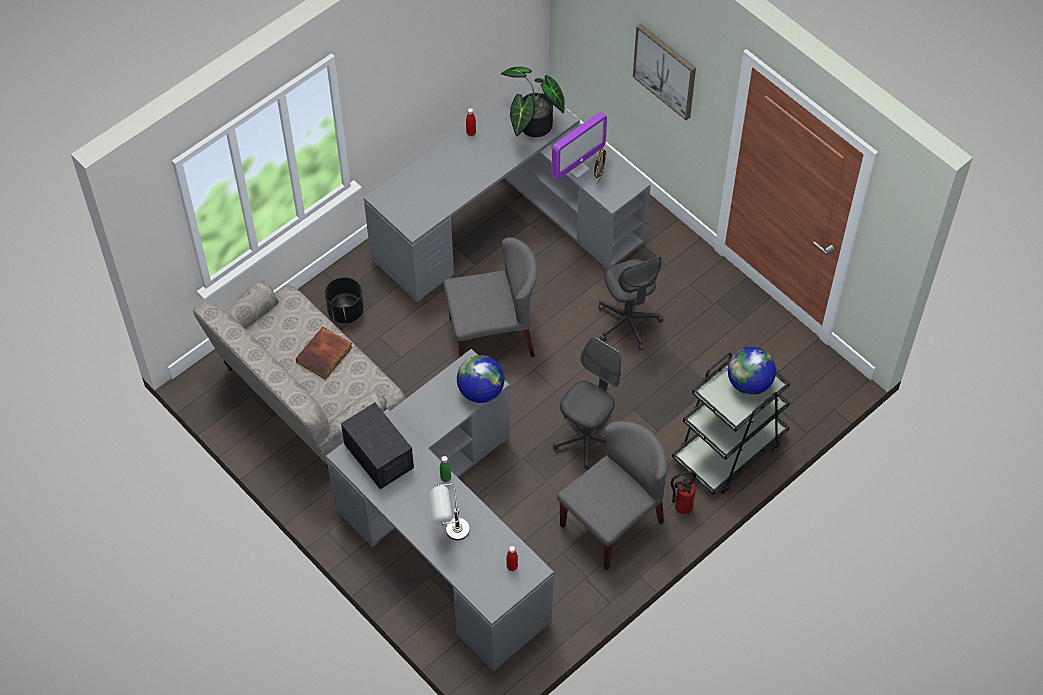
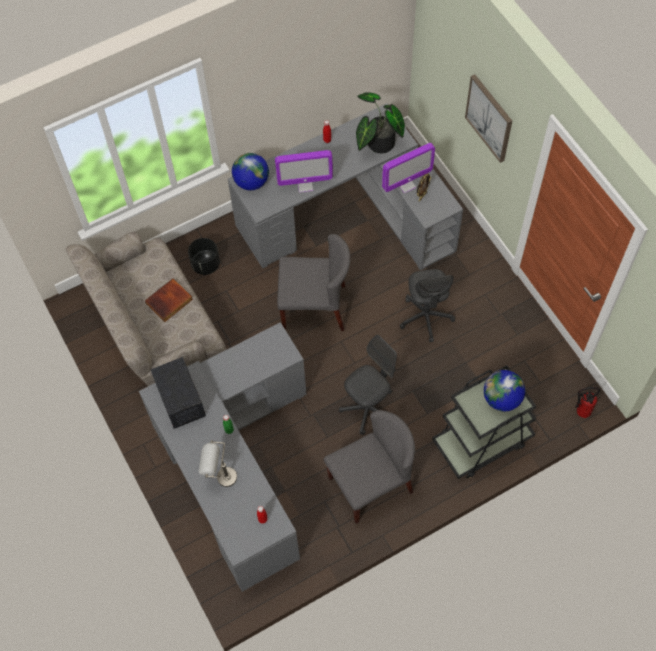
camera: 15 degrees right, 5 degrees up
(459, 189) = (305, 185): none -> monitor
(480, 391) = (278, 360): globe -> globe (251, 182)
(680, 507) = (429, 483): fire extinguisher -> fire extinguisher (580, 411)

